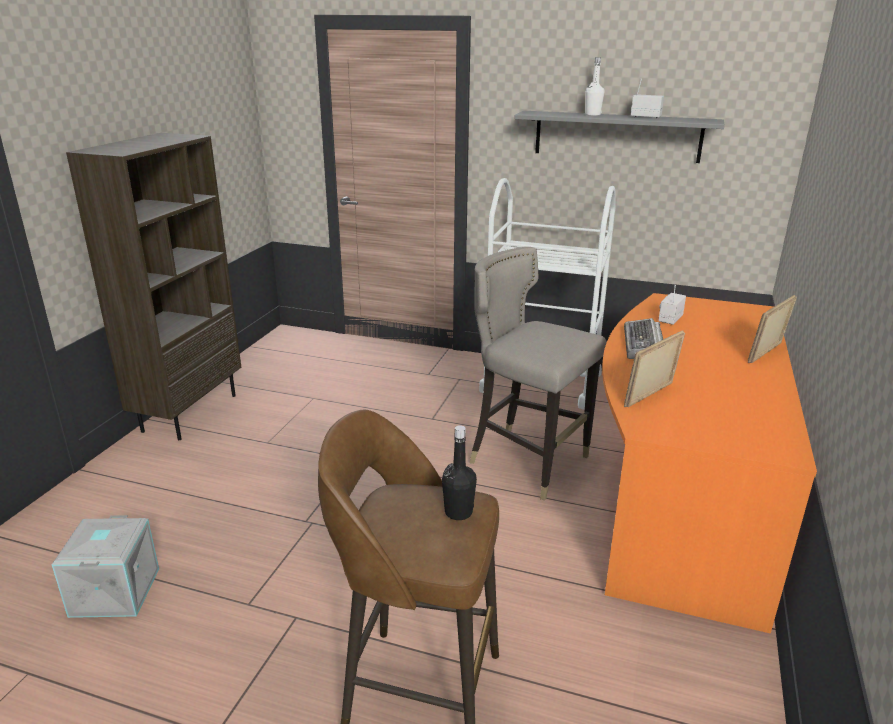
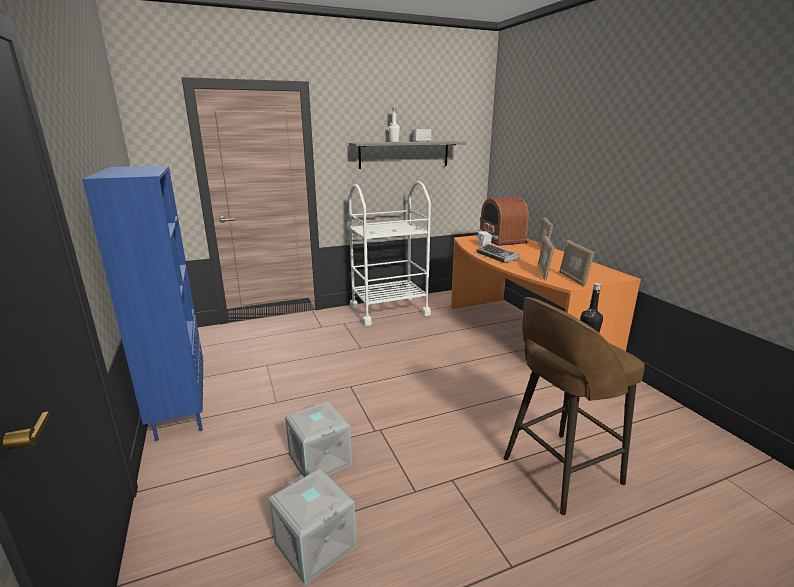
camera: 40 degrees left, 5 degrees down
(189, 412) = (179, 410): brown bookcase -> blue bookcase
(219, 520) = (318, 460): none -> grey storage box
(527, 461) = (440, 348): grey stool -> none
(678, 423) = (573, 279): none -> picture frame
(726, 317) = (501, 239): none -> radio

